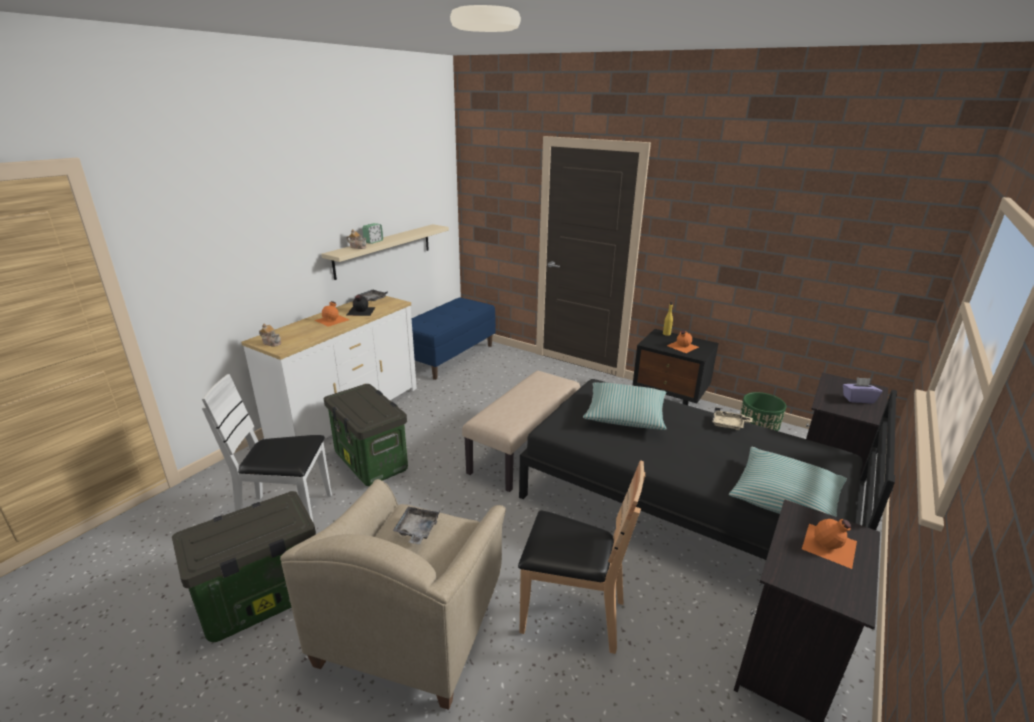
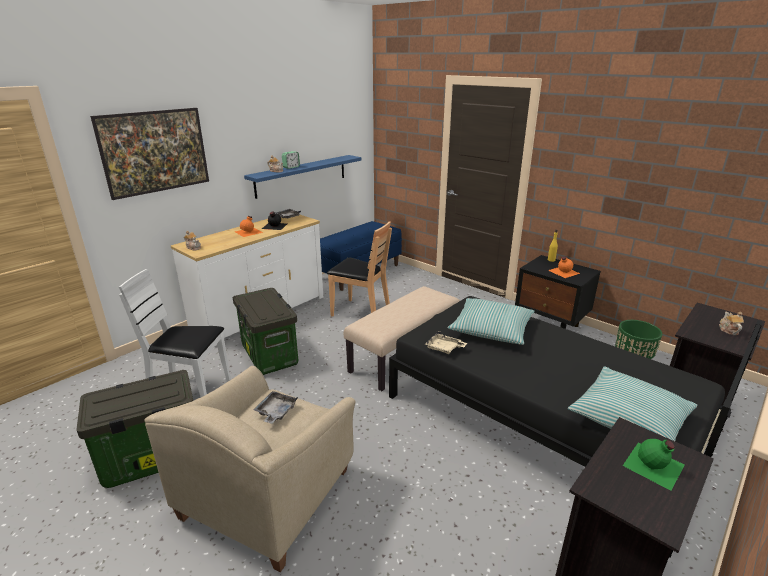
camera: 10 degrees right, 0 degrees up
(225, 254) = (159, 171): none -> picture
(384, 250) = (301, 175): beige shelf -> blue shelf
(571, 614) = (411, 504): brown chair -> brown chair (360, 312)
(729, 424) = (591, 345): beige tray -> beige tray (444, 348)
(830, 546) = (654, 466): orange bottle -> green bottle
(858, 399) = (728, 330): purple tissue box -> teapot

